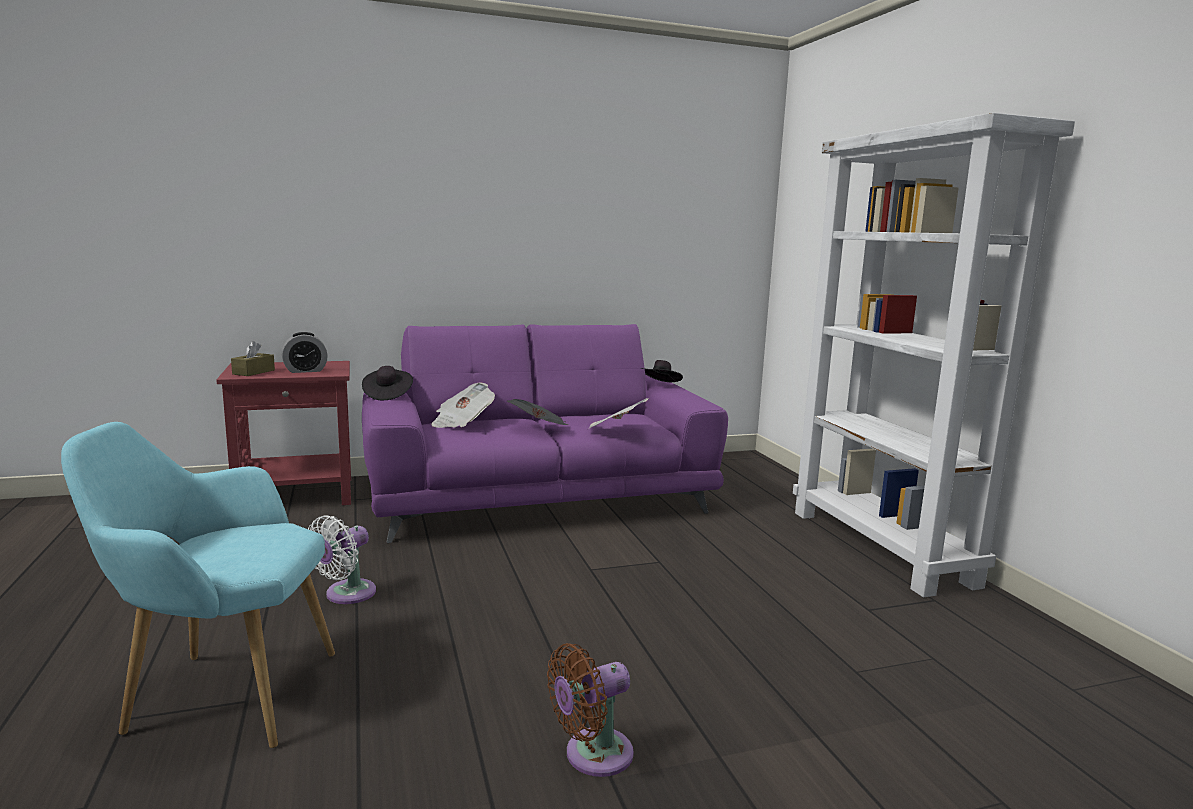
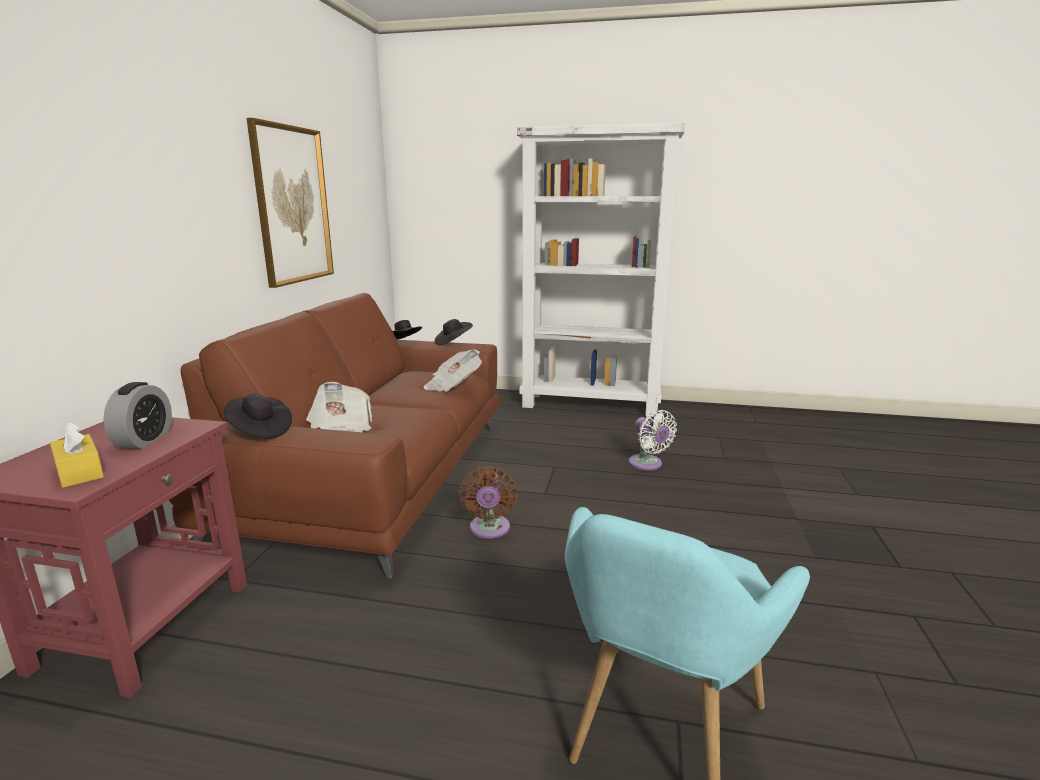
camera: 60 degrees left, 5 degrees up
(253, 372) = (79, 472): brown tissue box -> yellow tissue box
(346, 595) = (494, 624): white fan -> white fan (647, 464)
(537, 495) = (374, 477): purple sofa -> brown sofa
(539, 429) = (409, 406): newspaper -> none
(582, 233) = (292, 205): none -> picture
(592, 755) = (791, 557): brown fan -> brown fan (489, 530)
(693, 396) = (453, 342): none -> black hat

